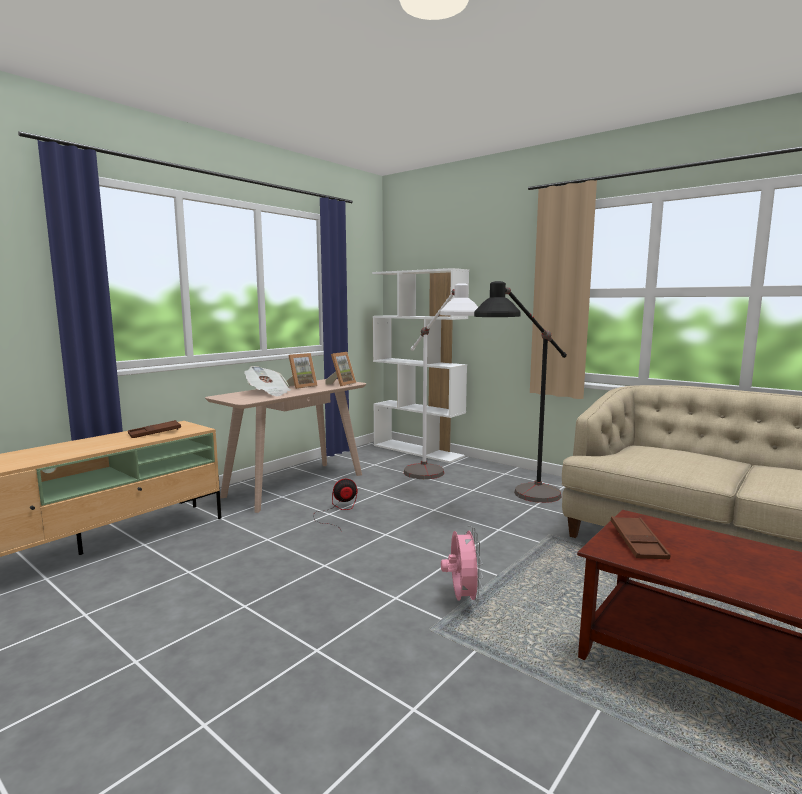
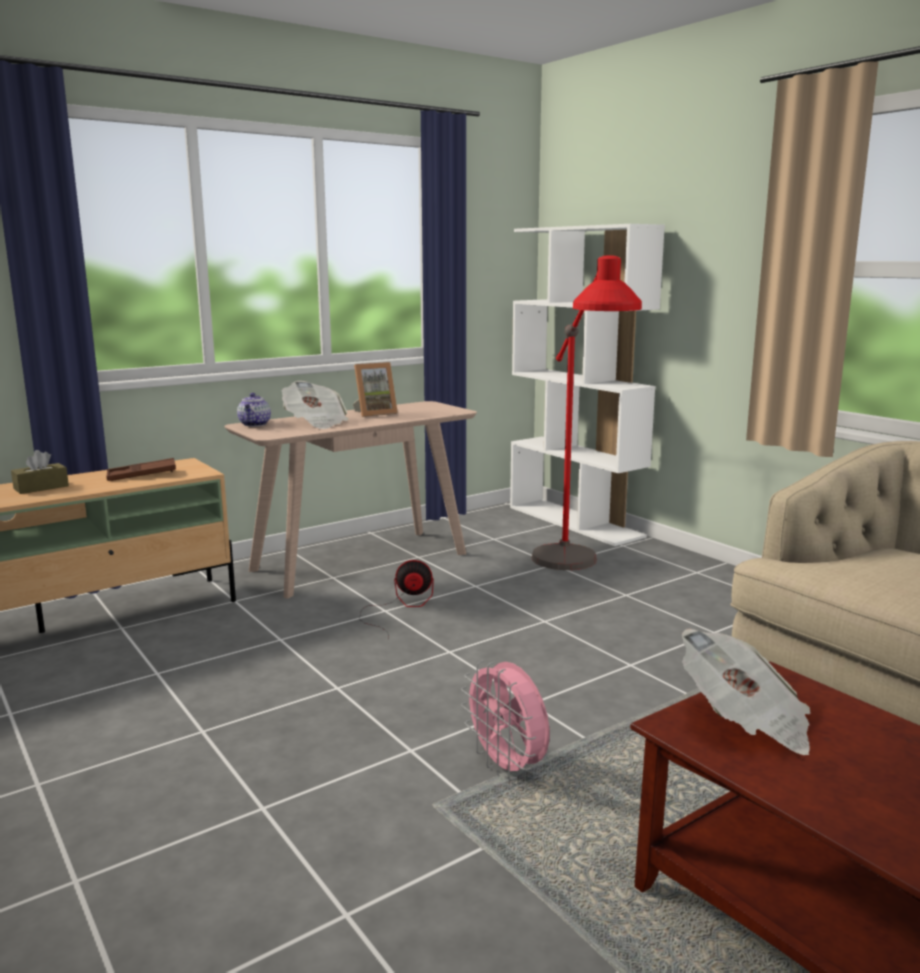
camera: 15 degrees right, 5 degrees up
(82, 445) = (41, 487): none -> brown tissue box
(226, 396) = (255, 424): none -> teapot
(341, 384) = (436, 412): picture frame -> none
(436, 481) = (575, 575): white floor lamp -> red floor lamp
(462, 599) = (507, 767): pink fan -> pink fan turned 135 degrees clockwise
(519, 502) = (692, 624): black floor lamp -> none
(638, 543) = (745, 722): brown tray -> newspaper

